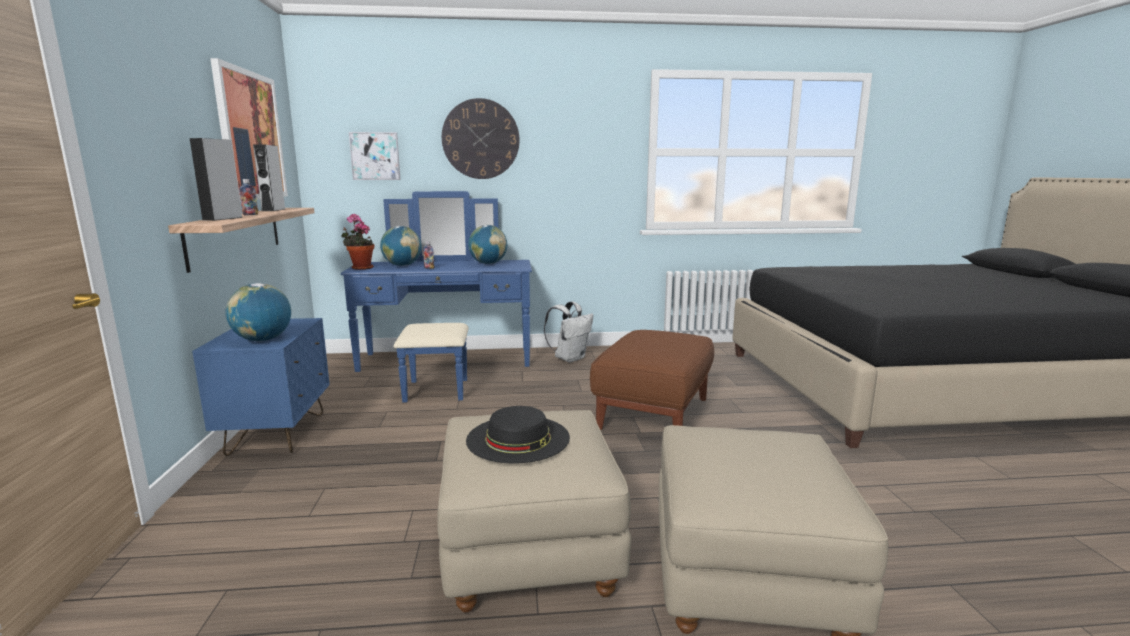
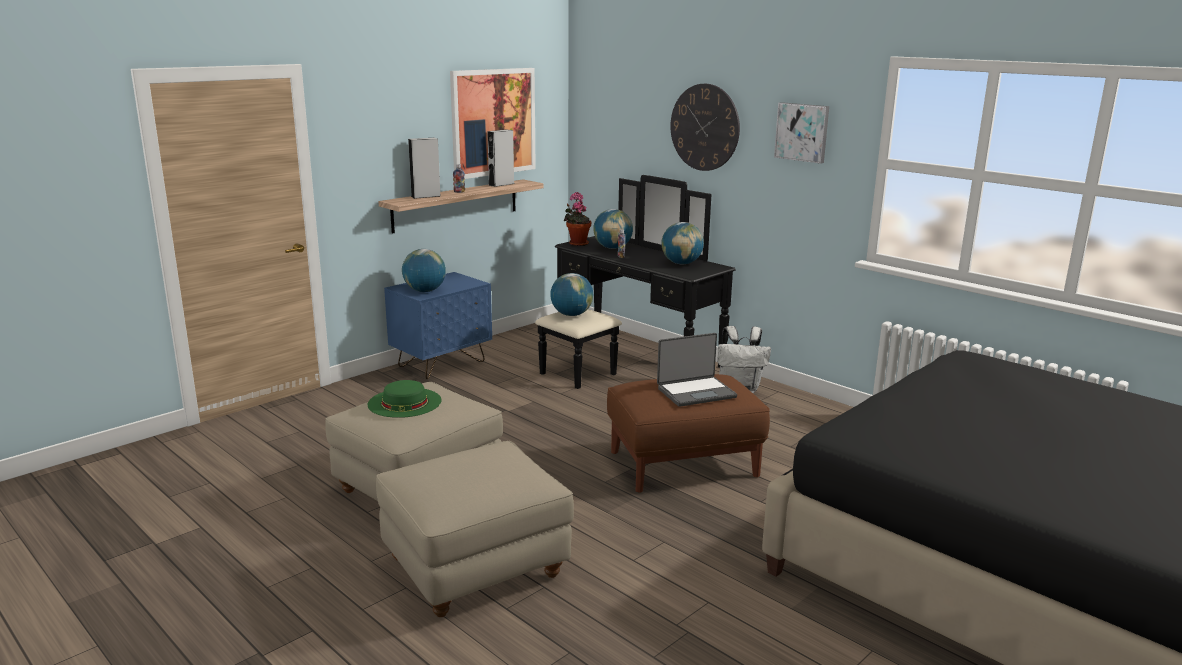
camera: 50 degrees right, 5 degrees up
(375, 156) = (620, 135): picture -> picture (802, 132)
(427, 329) = (571, 315): none -> globe
(445, 366) = (625, 357): blue dresser -> black dresser
(518, 438) = (404, 402): black hat -> green hat
(667, 341) = (695, 392): none -> laptop

